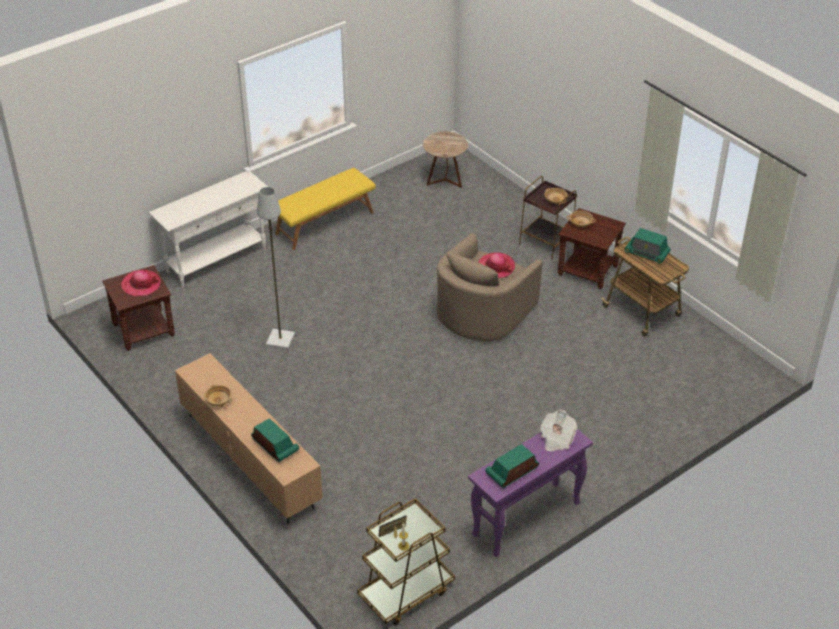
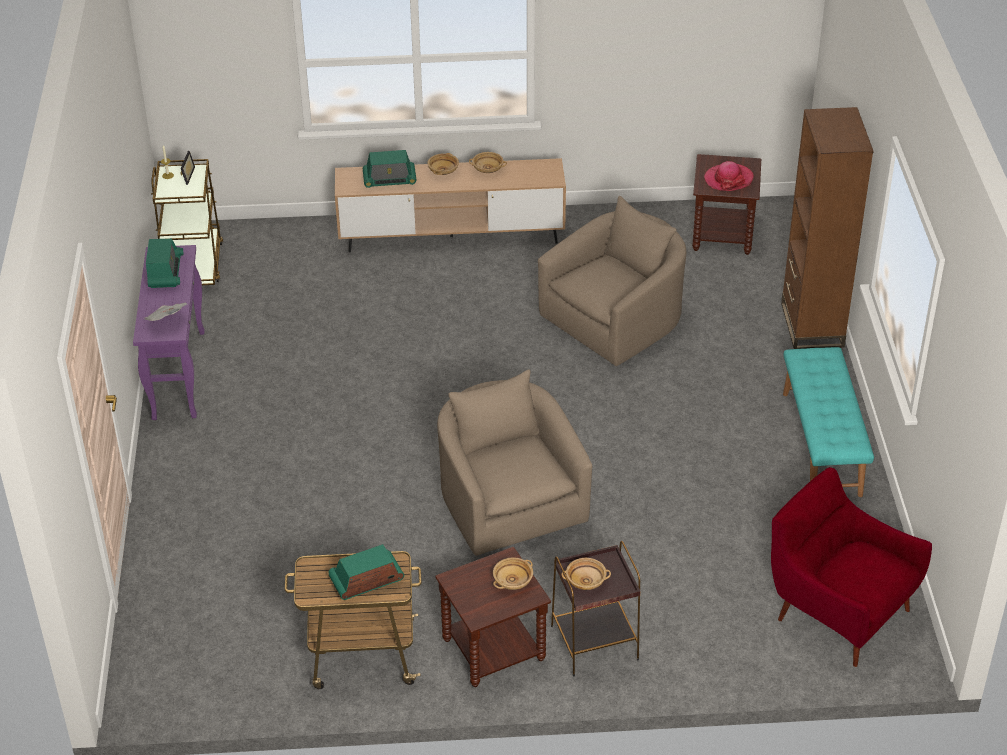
camera: 125 degrees right, 0 degrees up
(217, 260) = (812, 325): white console table -> brown bookcase
(239, 423) = (443, 170): none -> beige bowl
(280, 339) = (616, 320): grey floor lamp -> beige armchair
(324, 223) = (822, 443): yellow bench -> turquoise bench
(445, 180) = (837, 611): brown side table -> red armchair
(496, 267) = (517, 470): hat -> none

